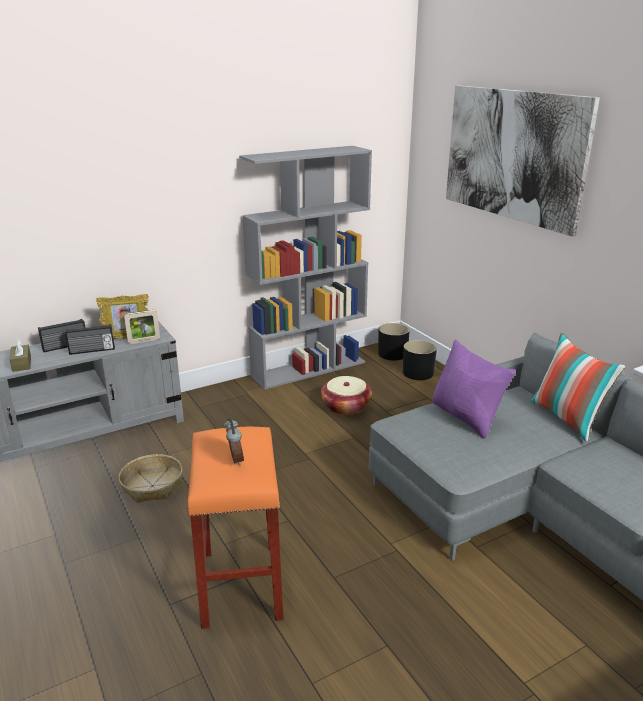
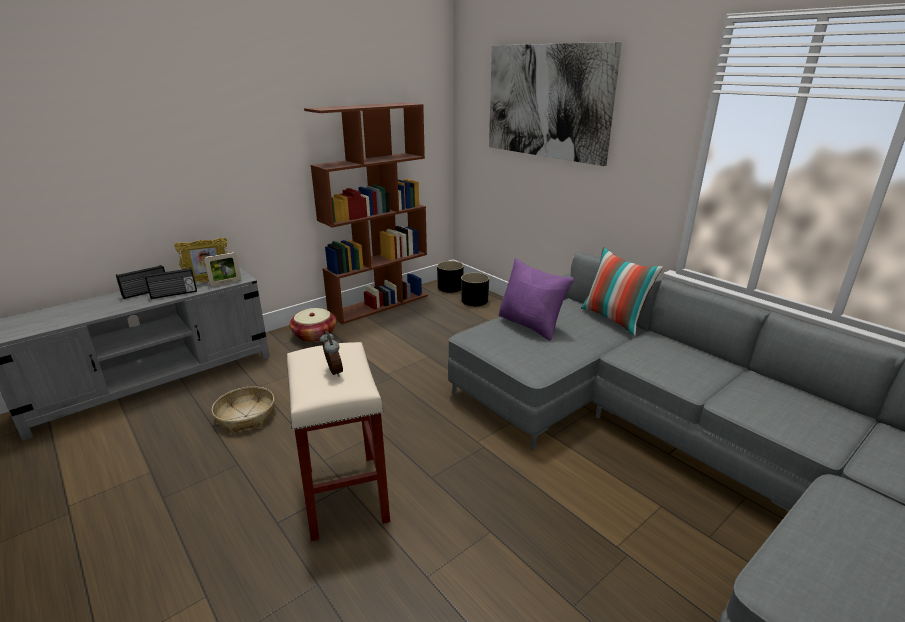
camera: 10 degrees left, 0 degrees up
(21, 364) = (101, 310): brown tissue box -> none
(240, 583) = (343, 494): orange stool -> beige stool
(309, 369) = (379, 304): grey bookcase -> brown bookcase
(346, 406) = (417, 332): basket -> basket (314, 335)

